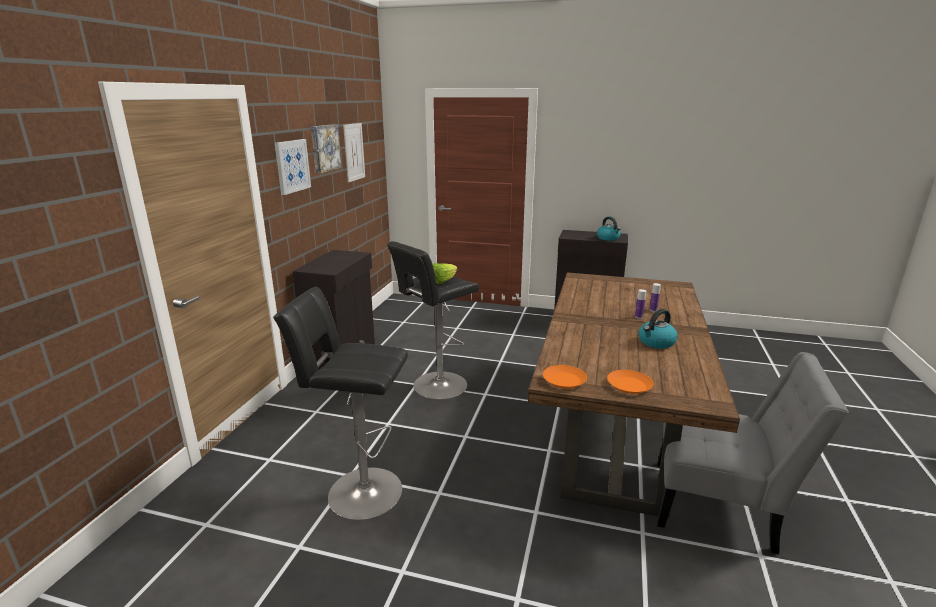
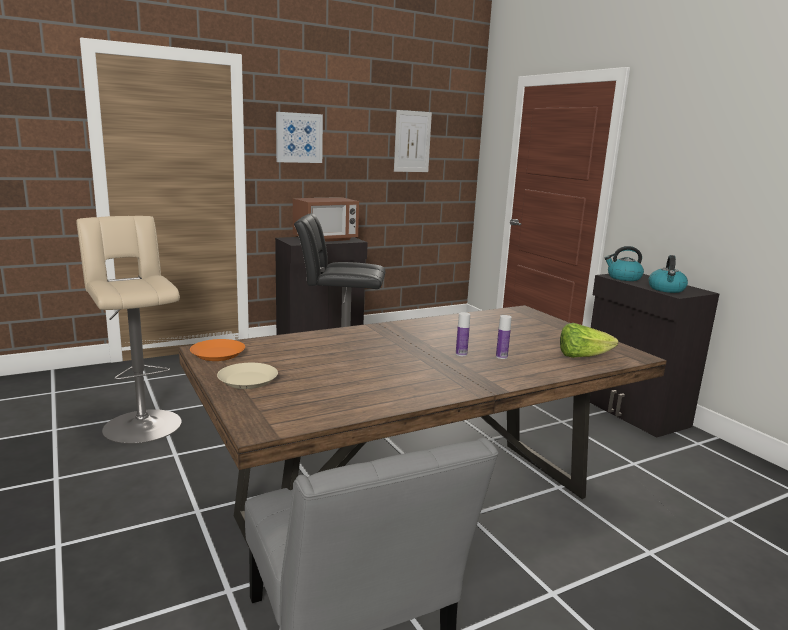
camera: 45 degrees right, 5 degrees down
(324, 148) = (357, 129): picture -> none
(335, 260) = (325, 239): none -> microwave
(359, 492) = (141, 423): black stool -> beige stool
(442, 282) = (351, 270): lettuce -> lettuce (582, 356)
(629, 385) = (248, 381): orange plate -> beige plate
(656, 342) = (396, 373): kettle -> kettle (623, 278)

